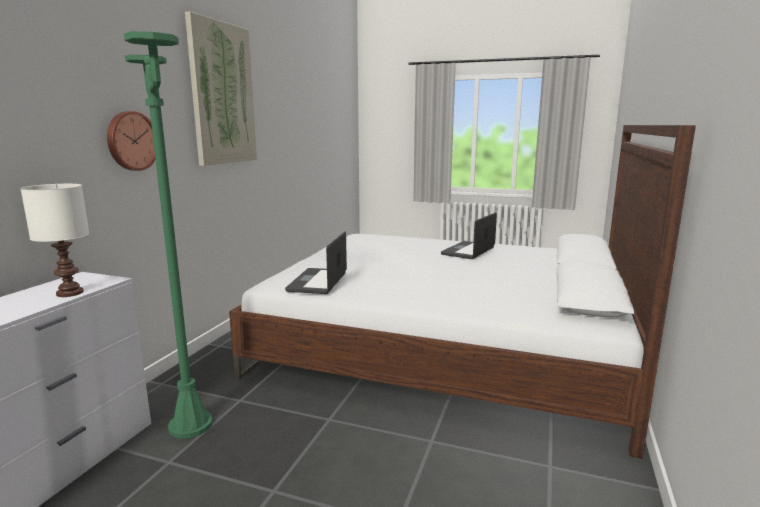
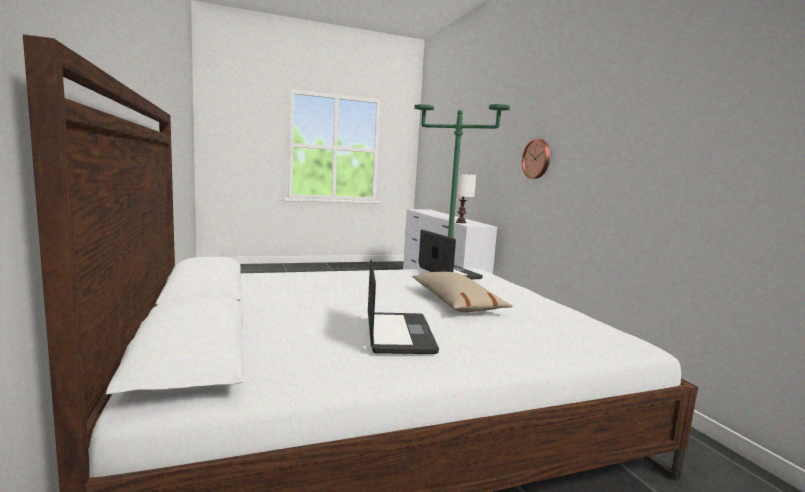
camera: 140 degrees right, 5 degrees down
(222, 94) = (625, 112): picture -> none
(392, 260) = (456, 302): none -> beige pillow

